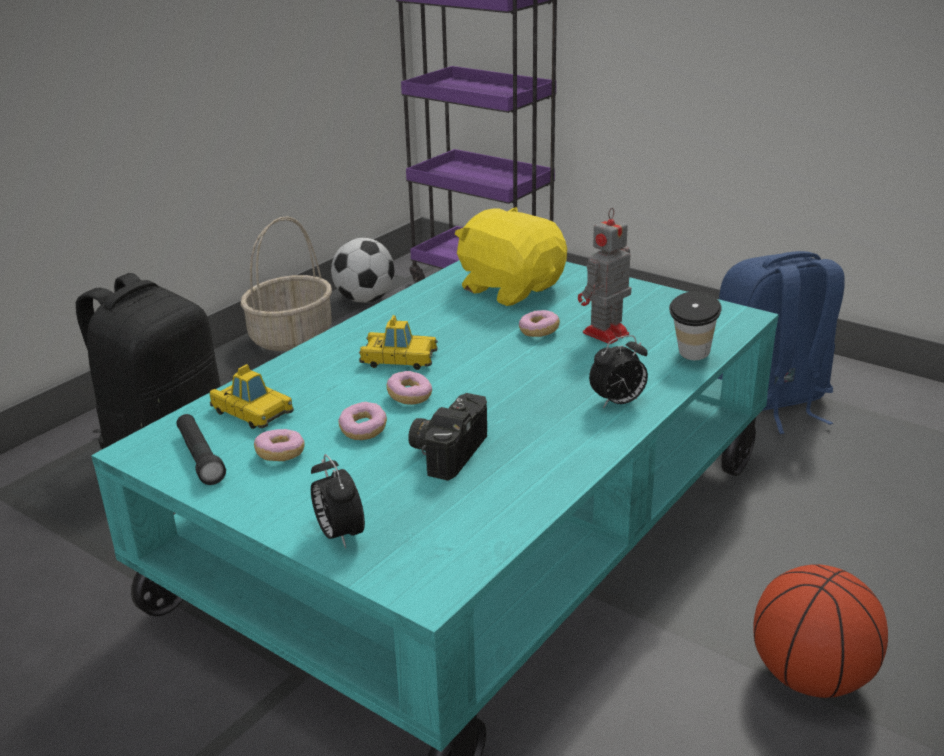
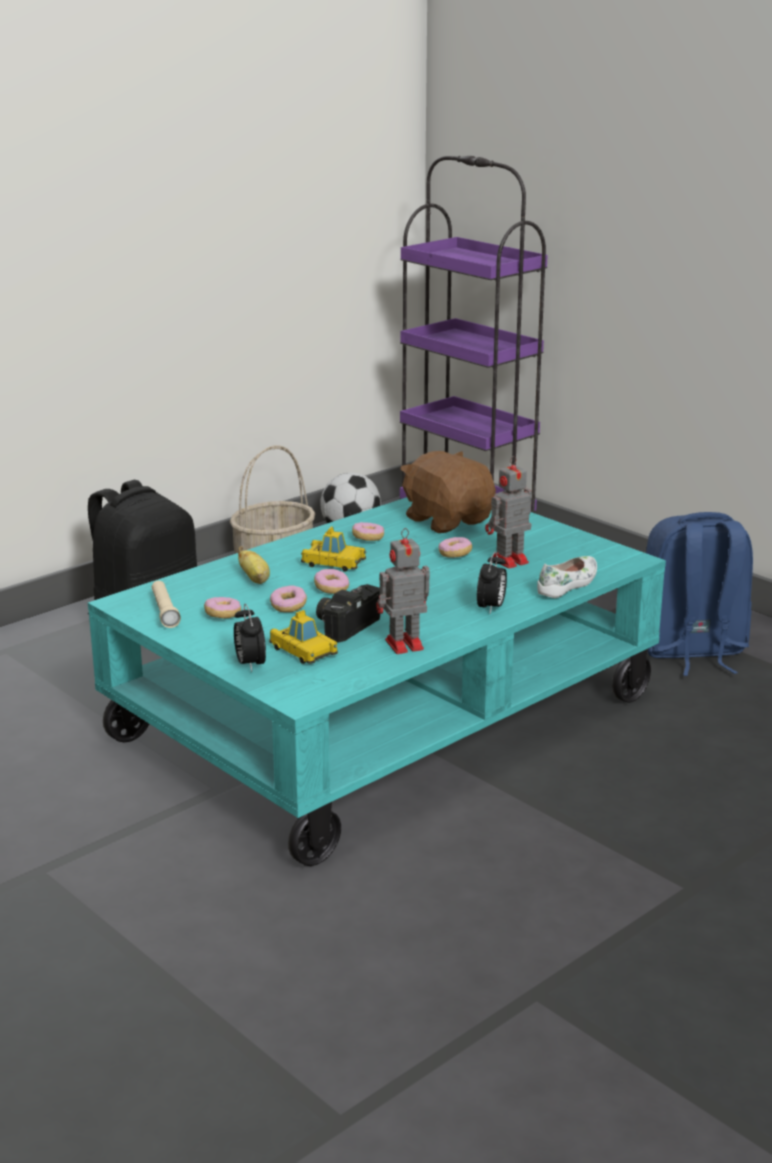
camera: 10 degrees right, 5 degrees down
(200, 457) = (165, 611): black flashlight -> beige flashlight
(252, 411) = (209, 587): toy car -> toy car (303, 651)
(309, 394) = (255, 579): none -> banana
(428, 321) = (368, 538): none -> donut
(510, 288) = (448, 520): yellow plush toy -> brown plush toy
(532, 474) = (402, 645): none -> toy robot
(618, 403) = (491, 608): alarm clock -> alarm clock turned 60 degrees counterclockwise
(691, 358) = (569, 584): cup -> white shoe
(810, 677) = (612, 836): basketball -> none

